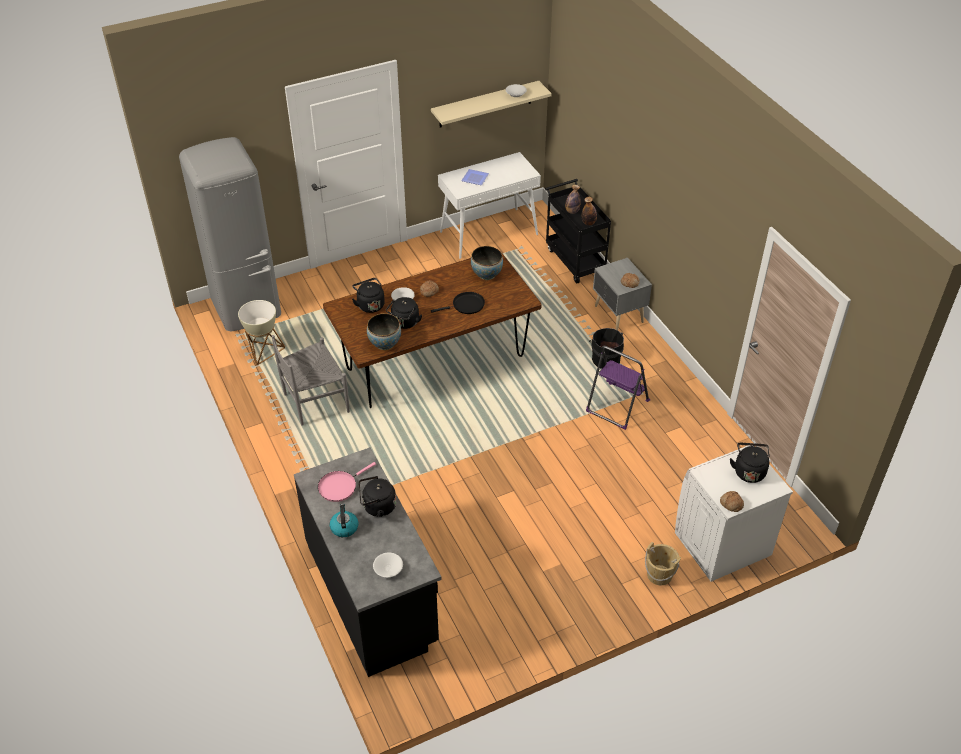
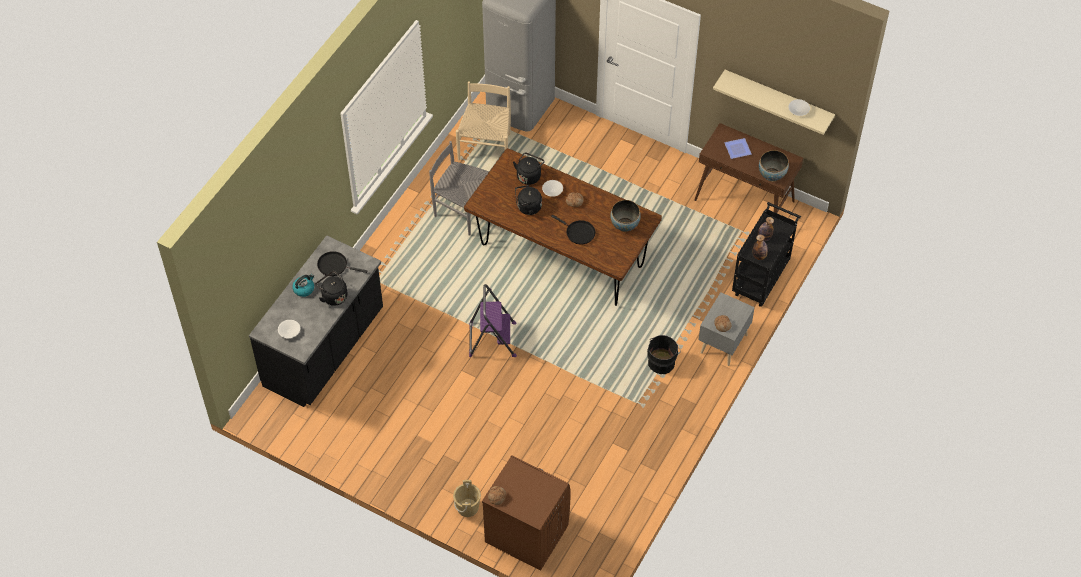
camera: 55 degrees right, 10 degrees up
(264, 351) = (486, 147): planter -> beige chair
(339, 486) = (334, 265): pink frying pan -> black frying pan
(385, 344) = (496, 209): bowl -> bowl (772, 175)
(489, 233) = (745, 201): white console table -> brown console table
(616, 406) = (614, 396): purple step ladder -> purple step ladder (490, 339)
(722, 544) = (526, 534): white washing machine -> brown washing machine
(749, 471) = (538, 493): black kettle -> none

